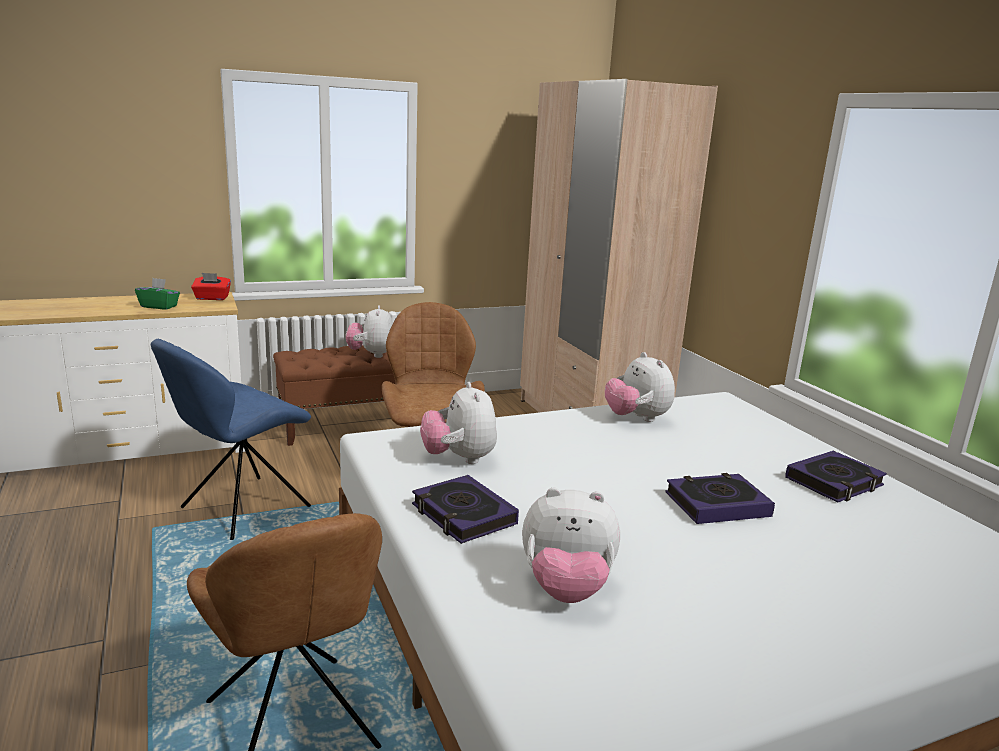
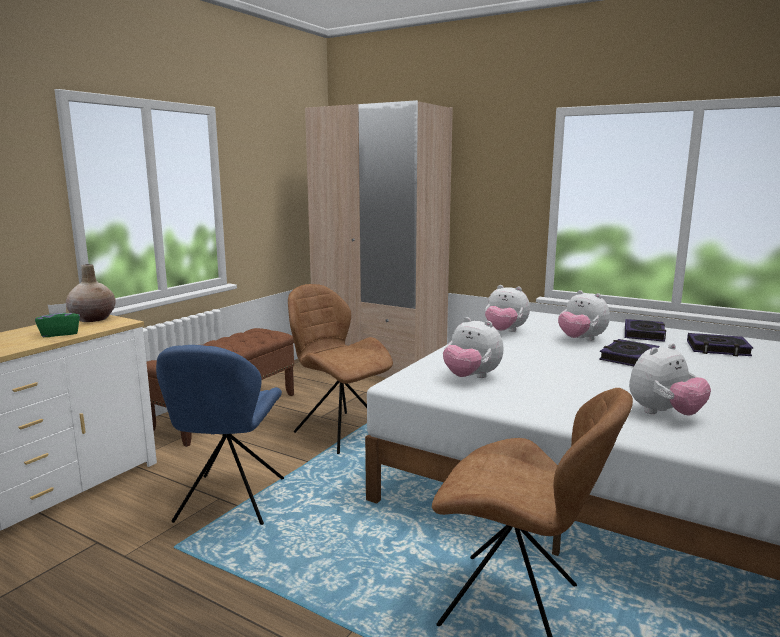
camera: 35 degrees left, 5 degrees down
(212, 298) = (93, 319): red tissue box -> beige vase
(371, 355) = (230, 346): plush toy -> plush toy (581, 339)
(463, 515) = (544, 402): book -> book (718, 349)

